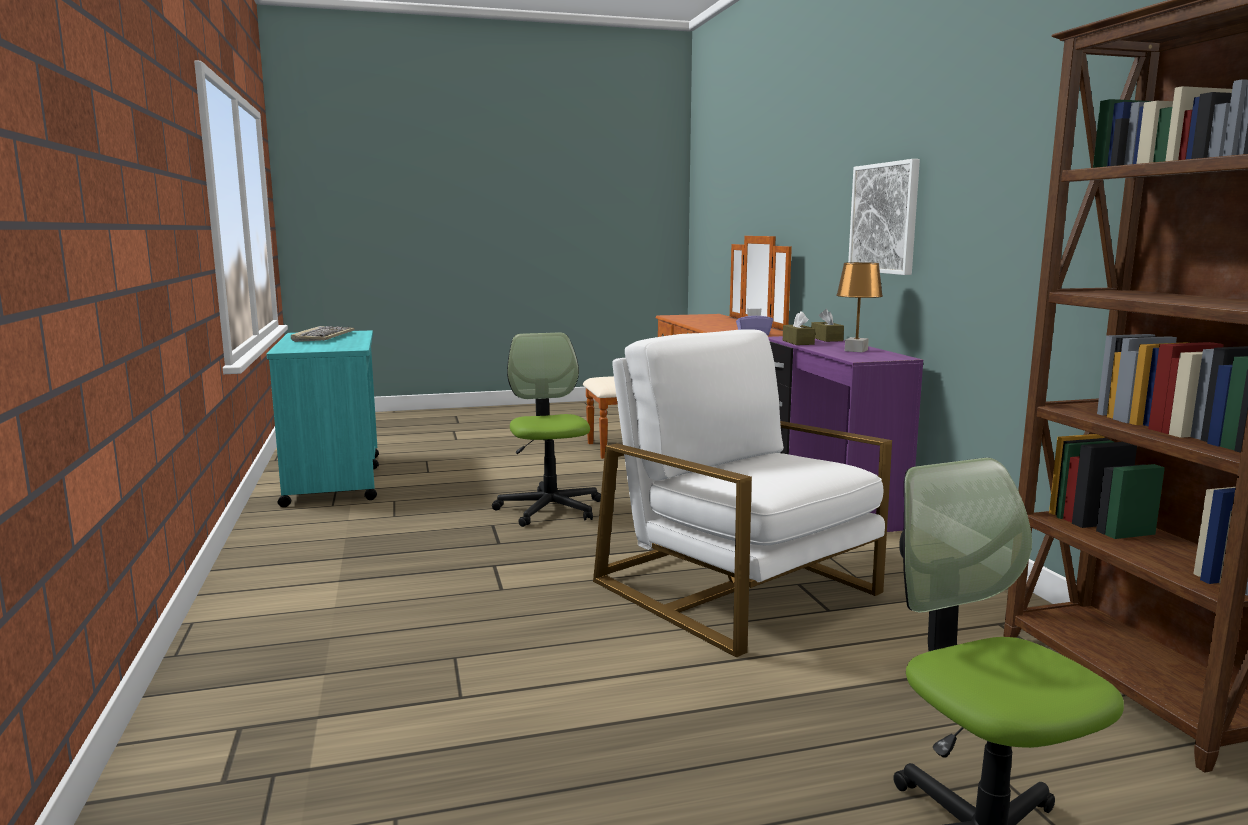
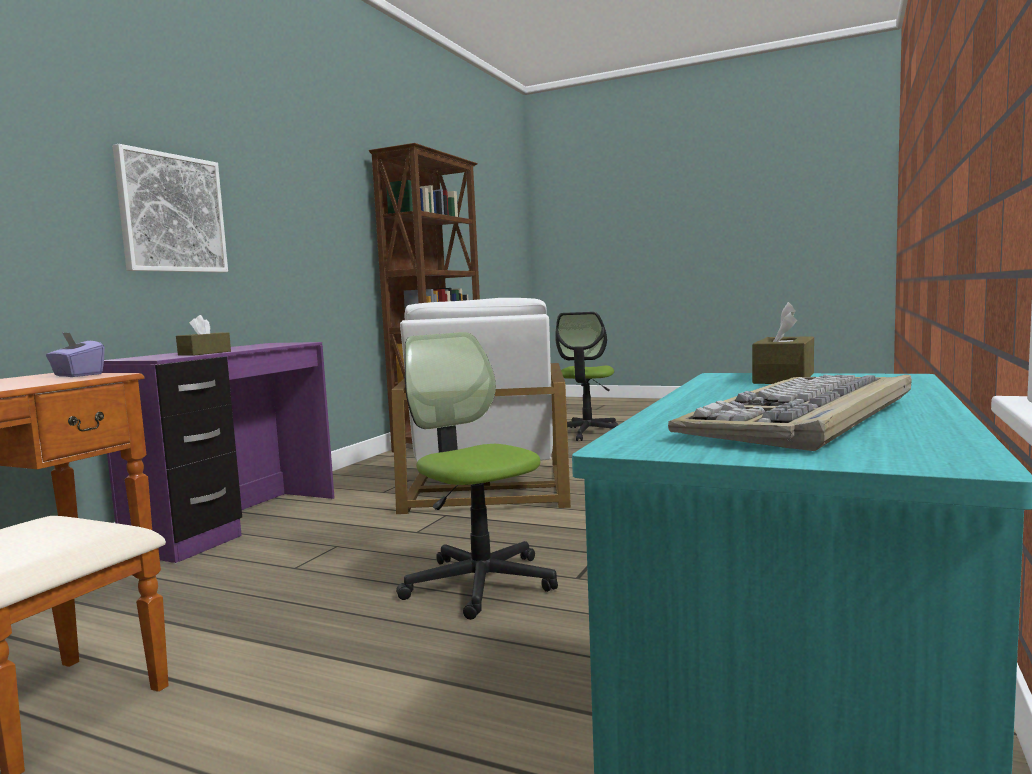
camera: 140 degrees left, 5 degrees down
(550, 509) = (479, 583): office chair -> office chair turned 120 degrees clockwise
(826, 339) = (153, 355): brown tissue box -> brown tissue box (784, 378)
(856, 350) = (244, 347): brown table lamp -> none

